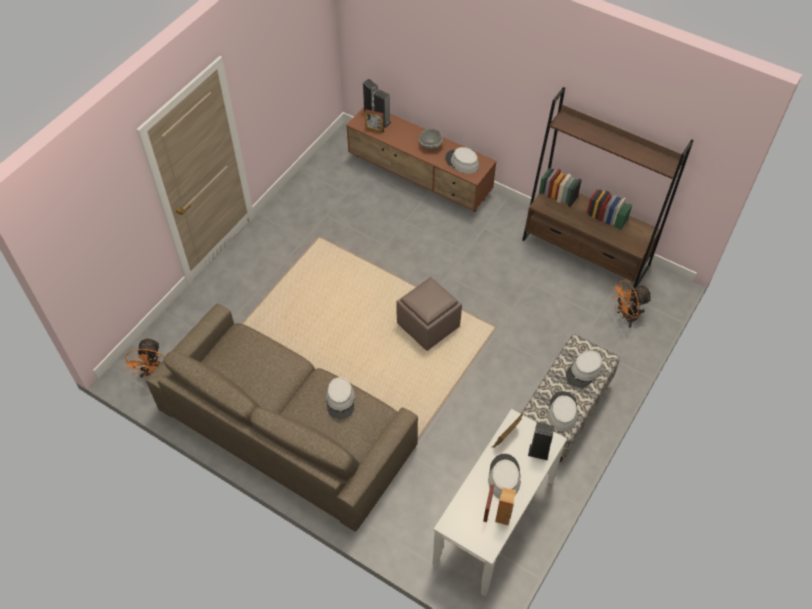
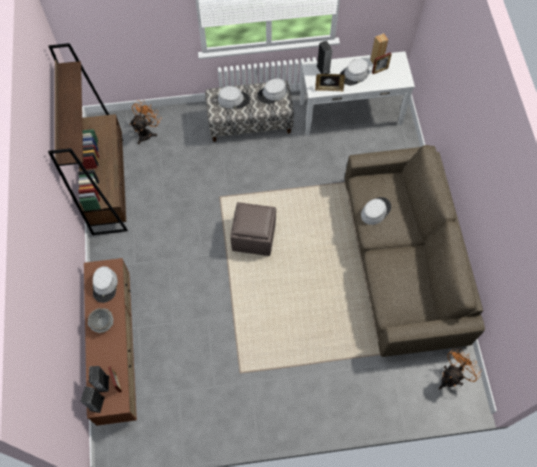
camera: 130 degrees left, 10 degrees up
(626, 316) = (147, 132): orange fan -> orange fan turned 90 degrees counterclockwise

